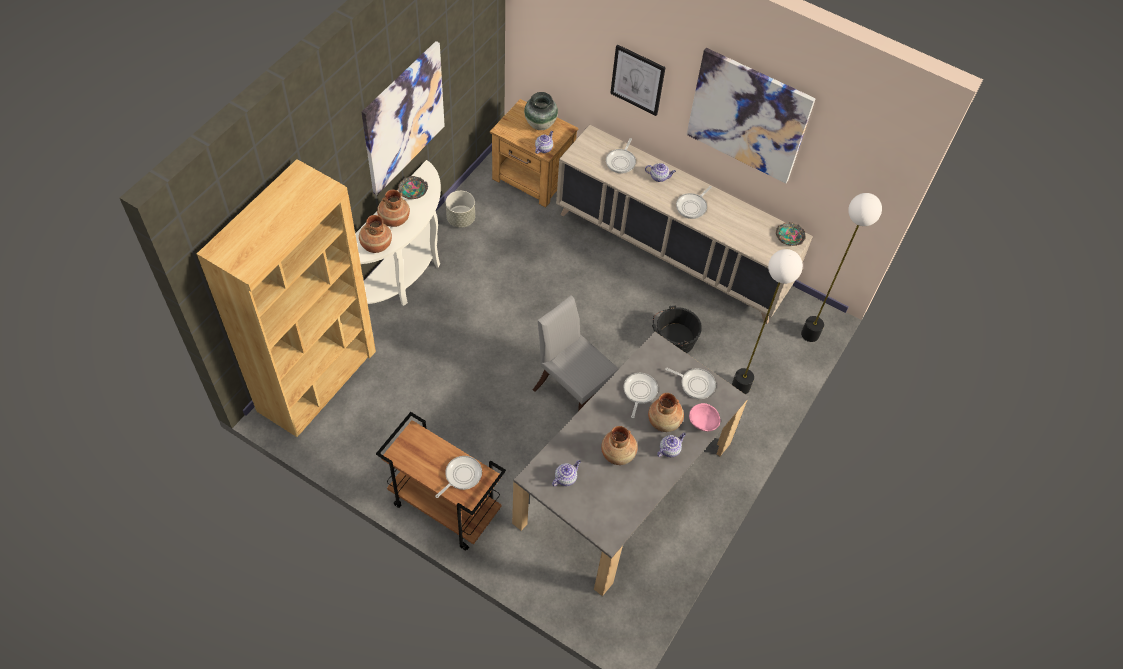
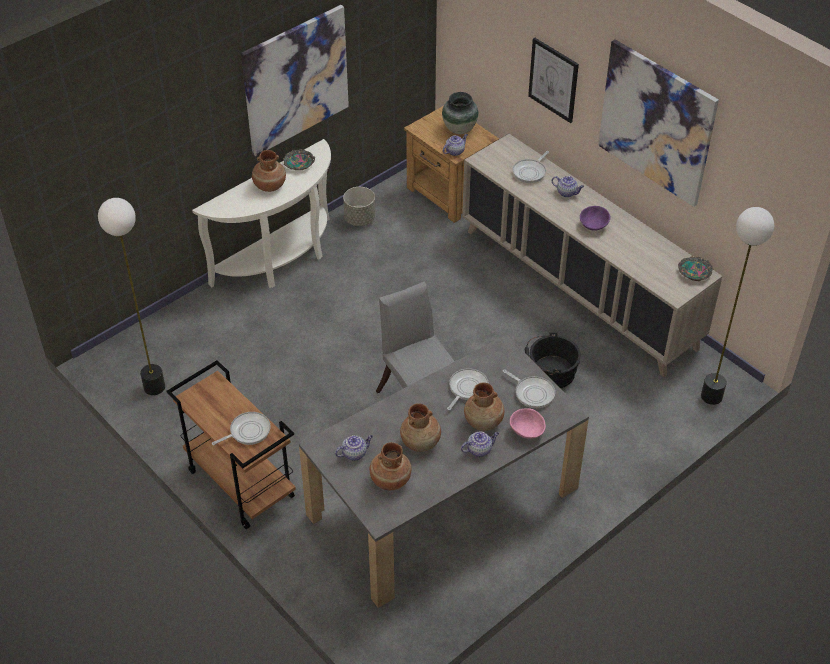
camera: 20 degrees right, 10 degrees down
(317, 380) = (157, 340): brown bookcase -> none
(376, 245) = (242, 205): brown vase -> brown vase (390, 480)
(692, 206) = (593, 225): frying pan -> purple bowl
(740, 387) = (611, 433): floor lamp -> floor lamp (154, 387)

